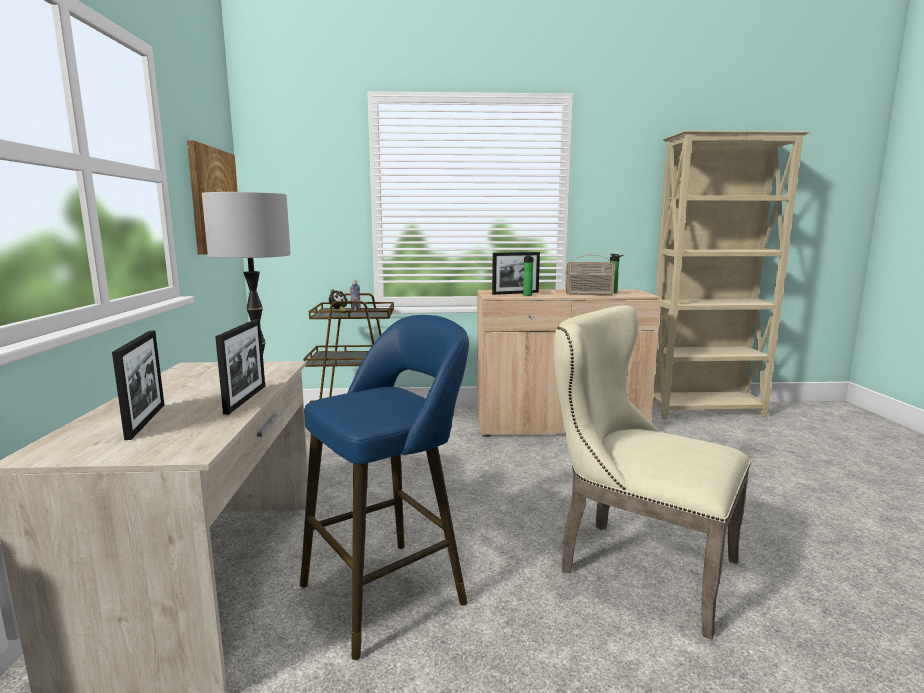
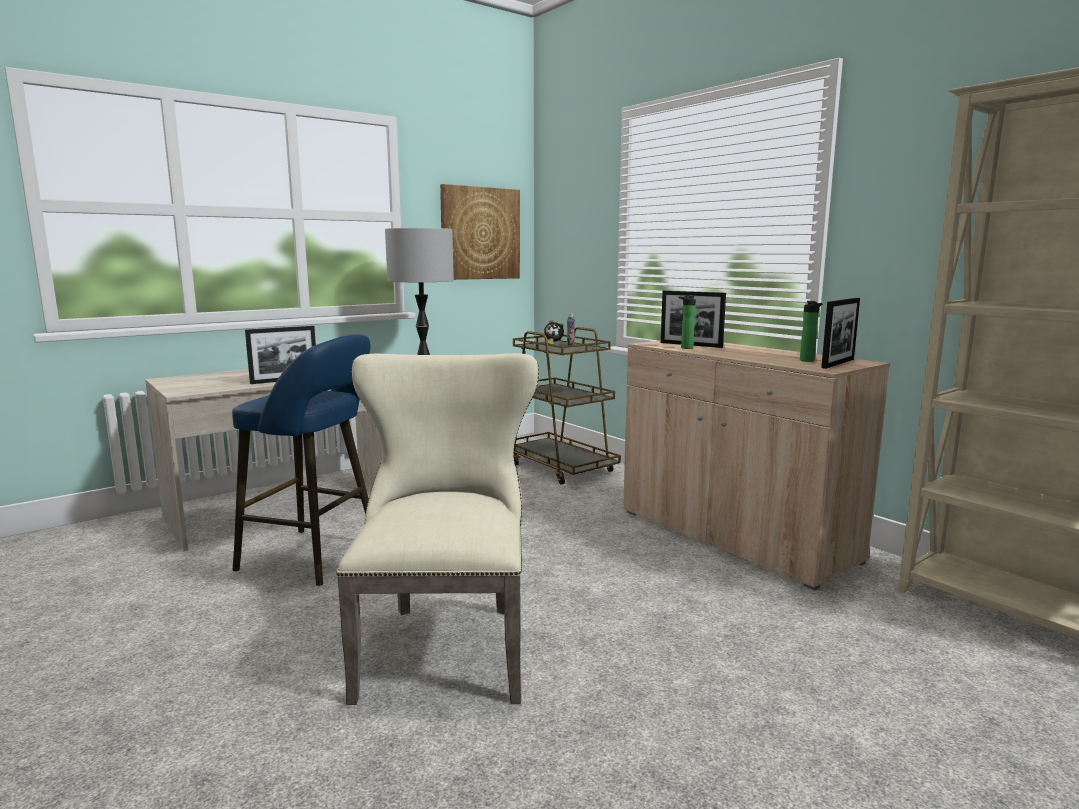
camera: 55 degrees right, 0 degrees up
(146, 421) = (226, 378): picture frame -> picture frame (838, 363)
(589, 294) = (760, 357): radio -> none

